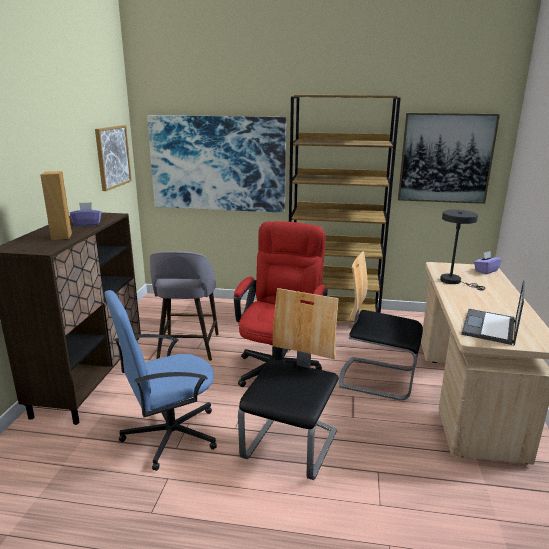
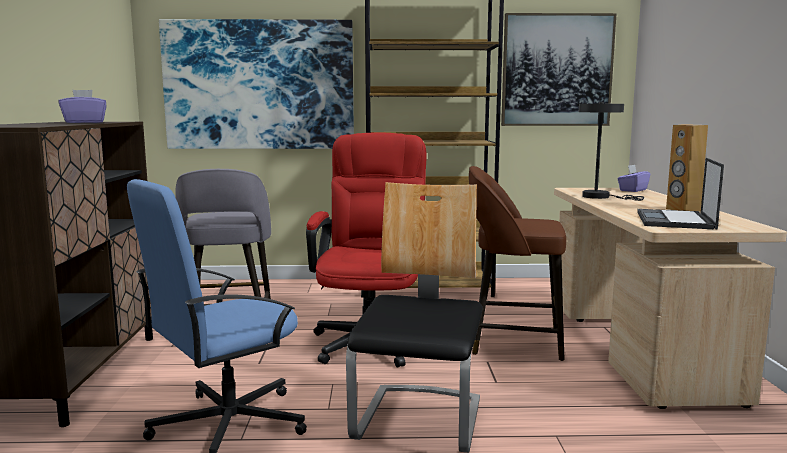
camera: 10 degrees left, 10 degrees down
(61, 237) = (48, 124): brown speaker -> brown speaker (682, 210)
(112, 157) = (110, 67): picture -> none
(377, 378) = (513, 341): chair -> brown stool

